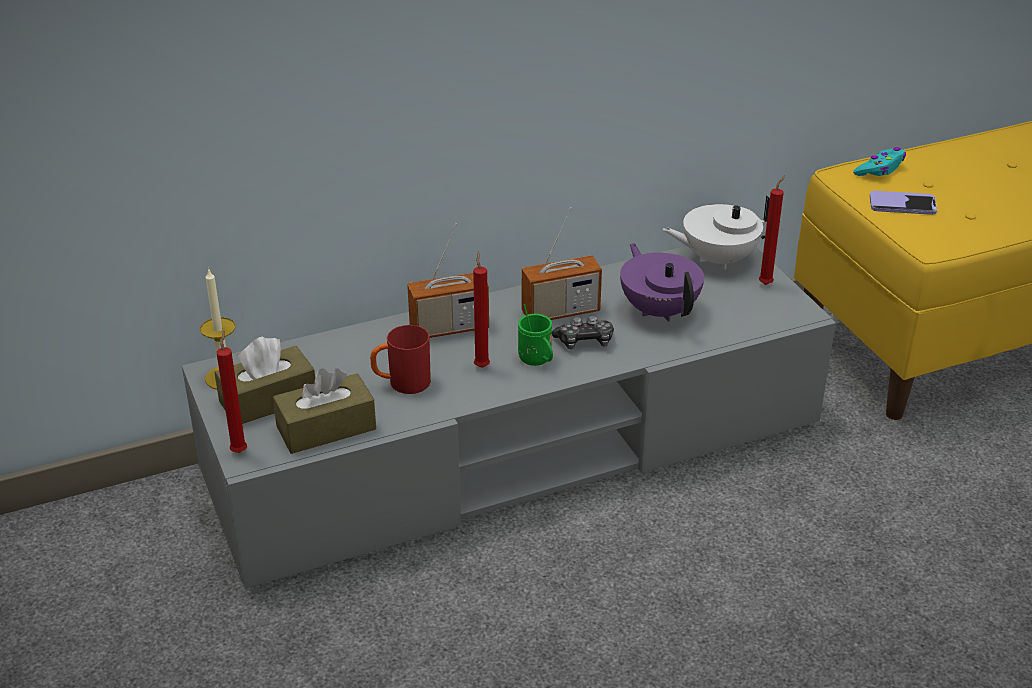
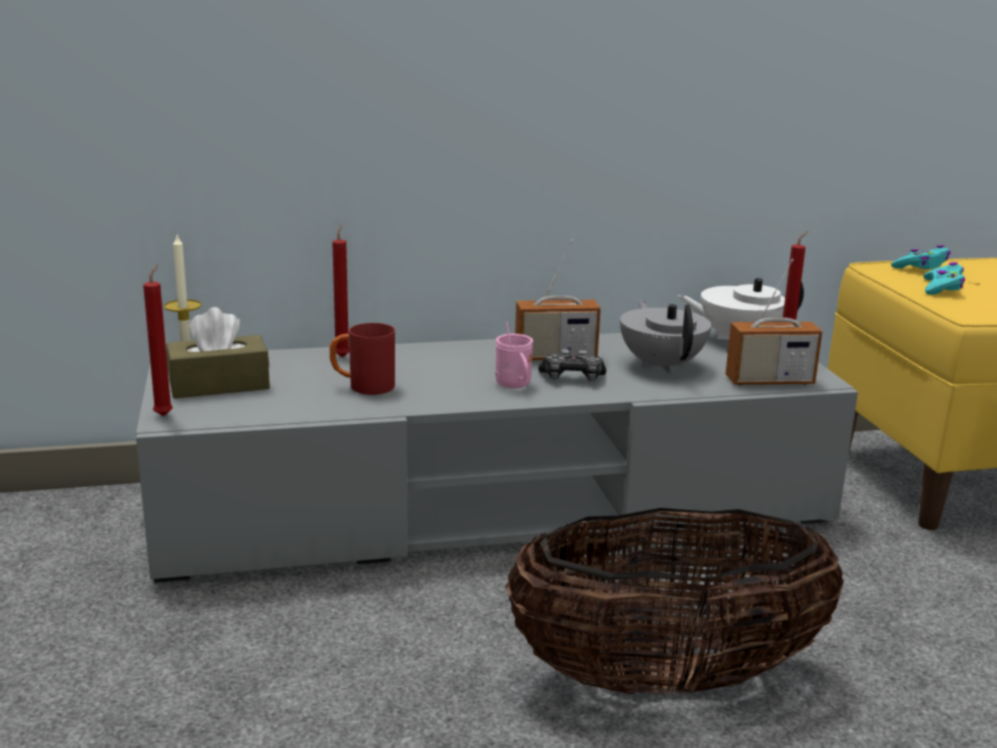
camera: 10 degrees right, 15 degrees down
(326, 428) = (265, 409): brown tissue box -> none
(449, 328) = (433, 357): radio -> radio (769, 381)
(481, 365) = (454, 383): red candle -> red candle (343, 356)
(537, 361) = (515, 386): green mug -> pink mug
(659, 310) = (662, 365): purple teapot -> grey teapot
(708, 618) = (667, 678): none -> basket
(902, 205) = (942, 288): phone -> turquoise game controller

